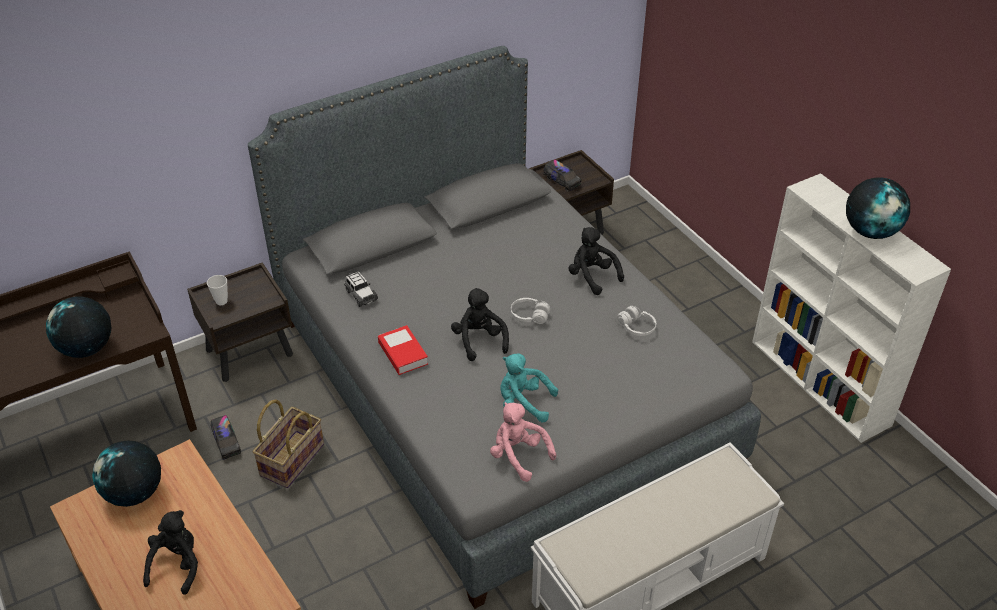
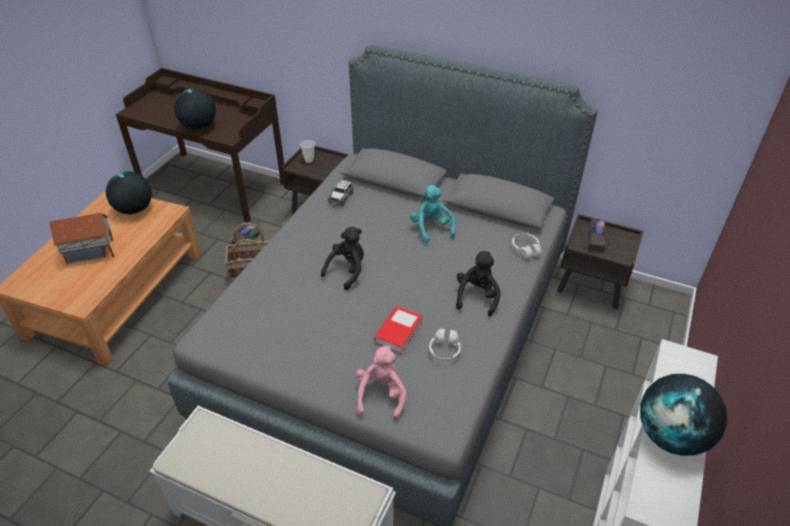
camera: 55 degrees right, 0 degrees up
(177, 565) = (91, 252): black plush toy -> toy house
(403, 353) = (302, 242): book -> book (398, 332)
(518, 455) = (248, 347): pink plush toy -> pink plush toy (381, 395)
(523, 403) = (303, 324): turquoise plush toy -> turquoise plush toy (431, 228)
(529, 316) = (397, 283): white headphones -> white headphones (525, 249)

